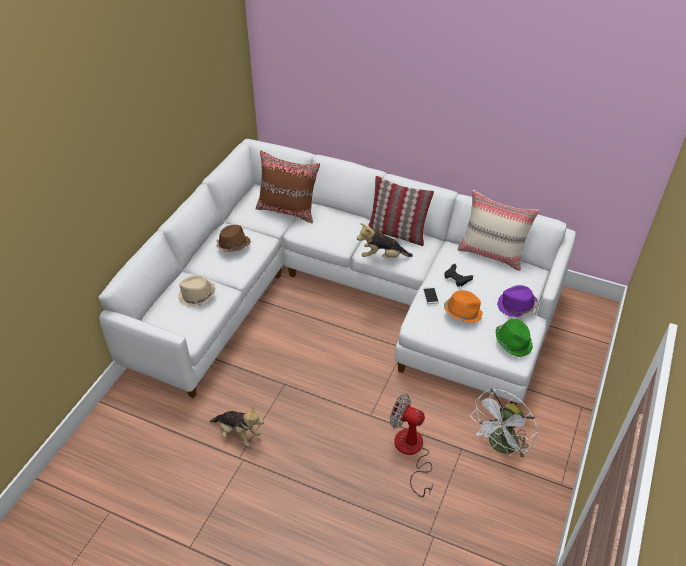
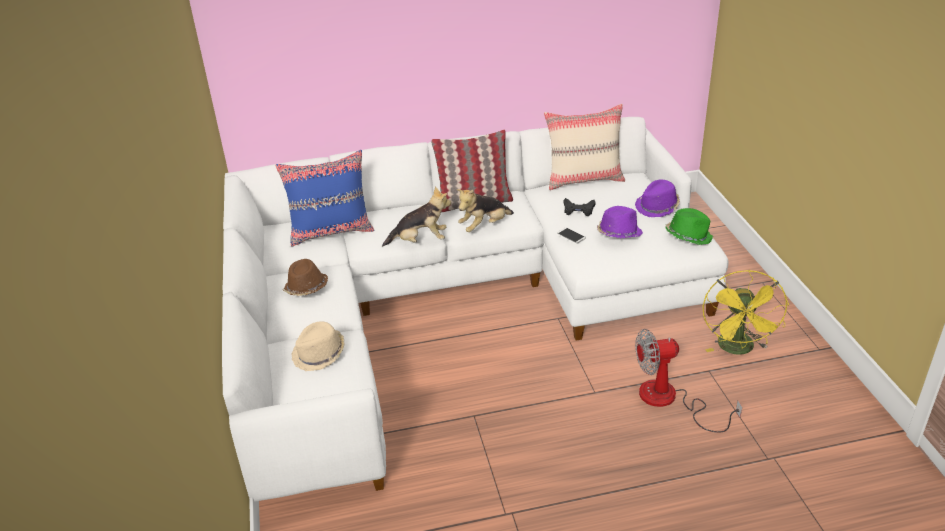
camera: 35 degrees left, 10 degrees down
(238, 433) = (477, 491): plush toy -> plush toy (420, 241)
(288, 210) = (331, 231): brown pillow -> blue pillow
(462, 312) = (618, 233): orange hat -> purple hat
(500, 446) = (738, 349): white fan -> yellow fan

